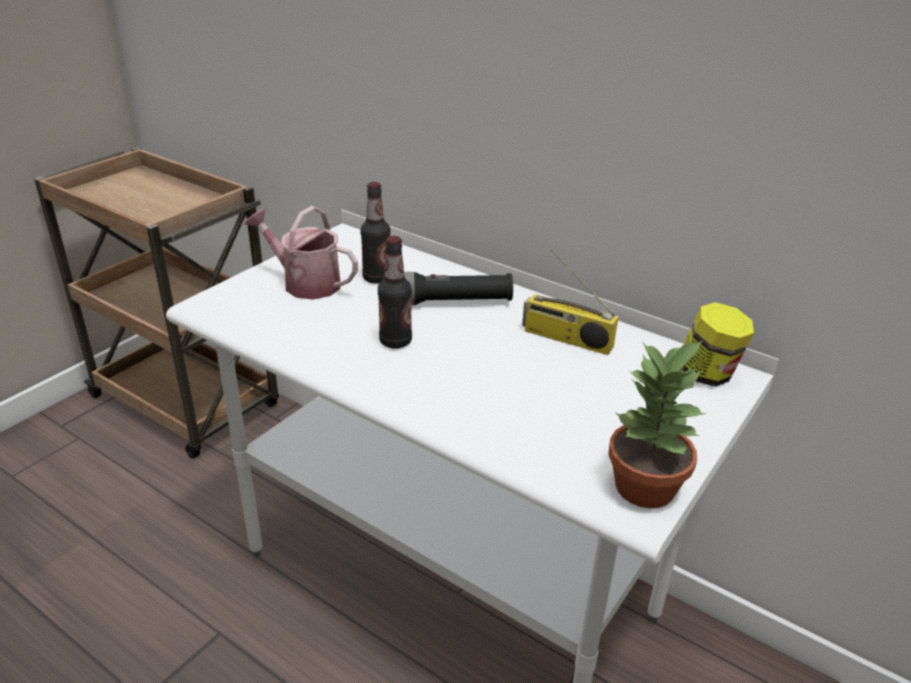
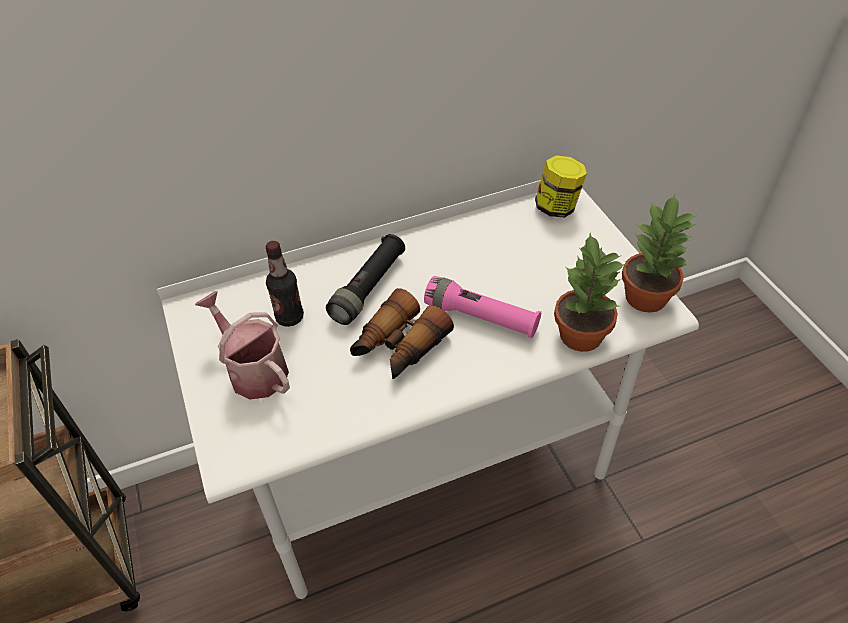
camera: 55 degrees left, 15 degrees up
(305, 283) = (253, 370): watering can -> watering can turned 75 degrees clockwise
(395, 341) = (398, 347): bottle -> binoculars
(481, 376) = (481, 317): none -> pink flashlight
(527, 450) = (580, 334): none -> potted plant
(566, 339) = (468, 250): radio -> none

